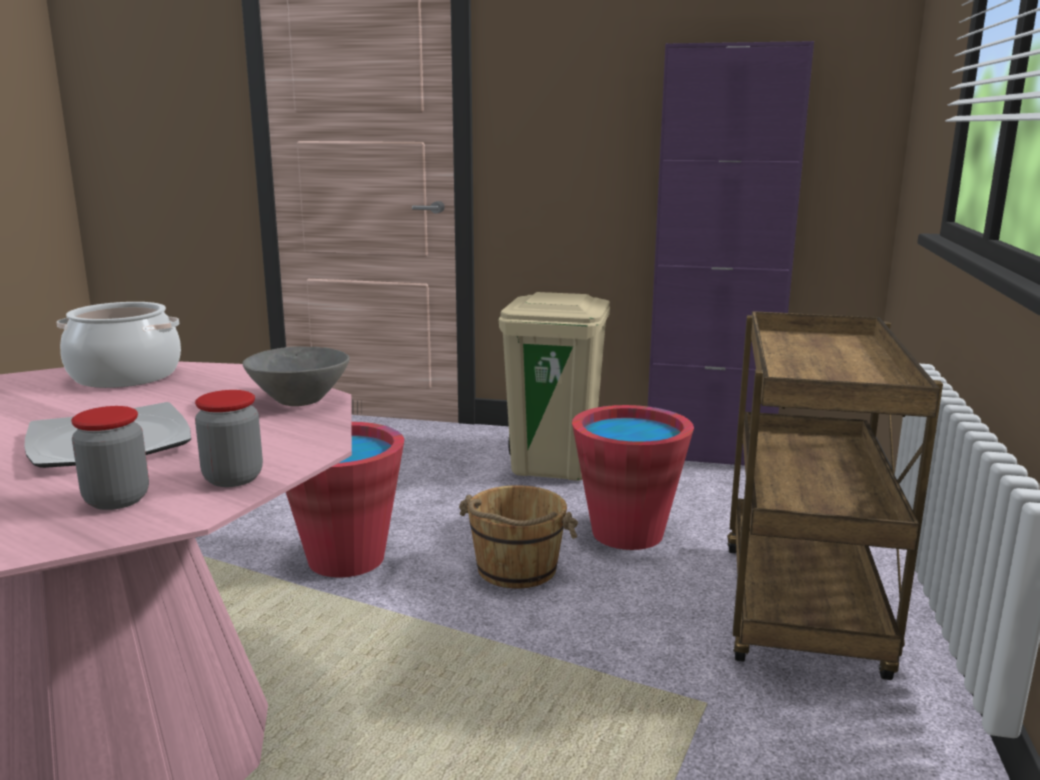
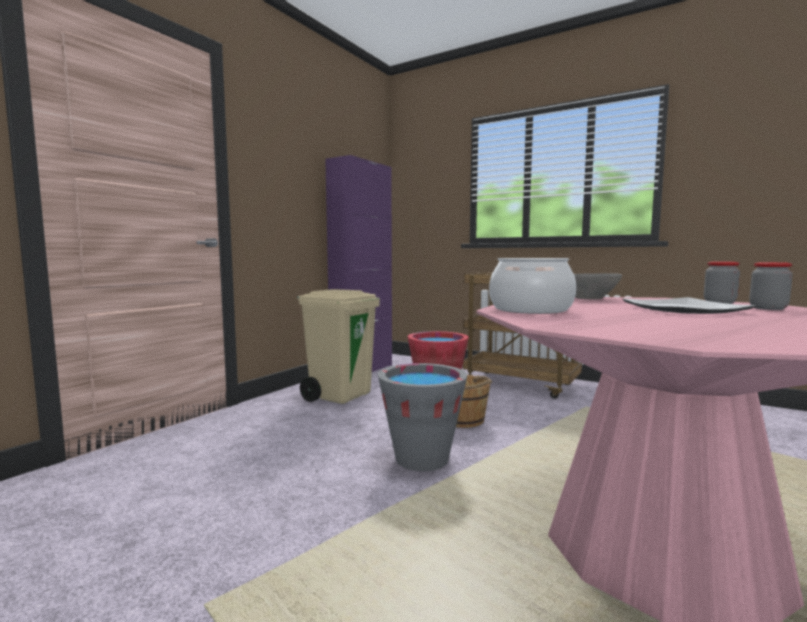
camera: 70 degrees left, 10 degrees down
(346, 558) = (421, 458): red bucket -> grey bucket

